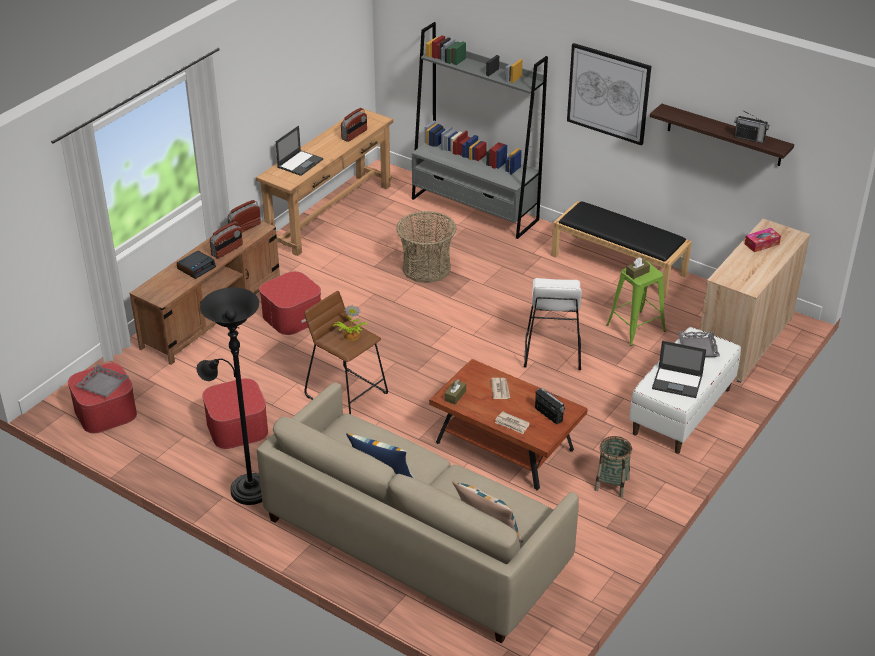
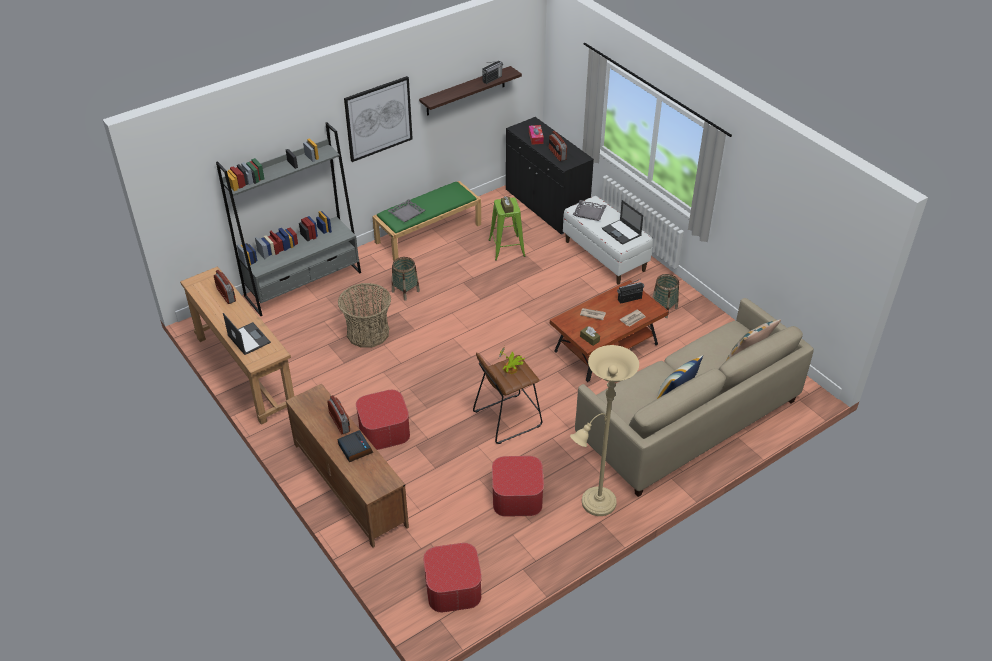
camera: 70 degrees left, 5 degrees up
(103, 384) = (455, 564): grey tray -> grey tray (406, 213)
(245, 228) = (310, 404): radio -> radio (557, 154)
(246, 488) = (595, 504): black floor lamp -> beige floor lamp
(507, 275) = (405, 291): none -> basket
(552, 351) = (511, 295): white stool -> none
(619, 265) = (428, 233): black bench -> green bench
(677, 382) = (622, 232): laptop -> laptop turned 105 degrees clockwise
(744, 341) = (546, 206): beige cabinet -> black cabinet

